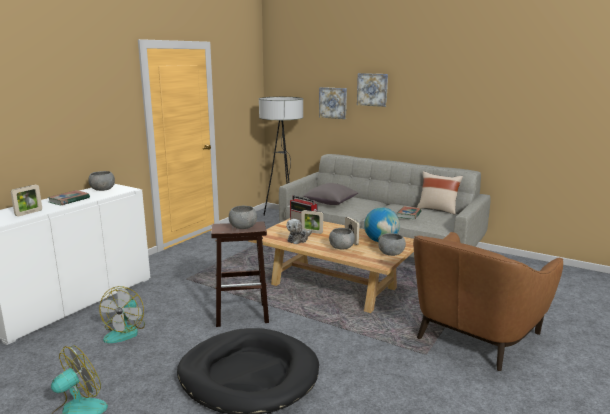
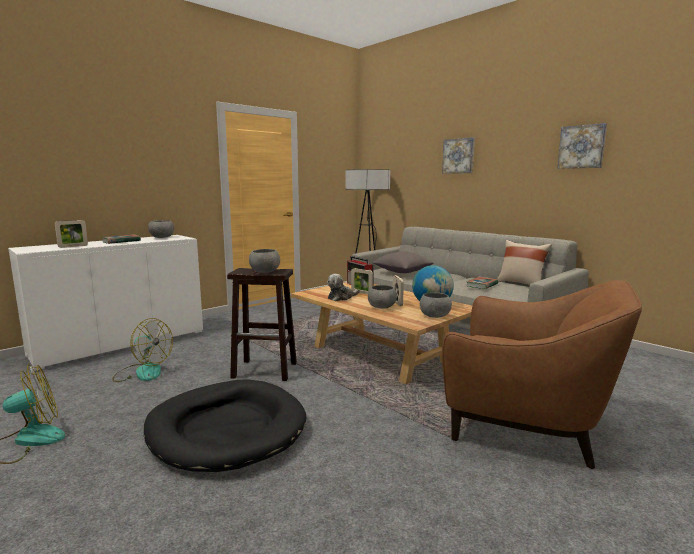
camera: 15 degrees right, 5 degrees down
(125, 331) = (143, 372): fan -> fan turned 90 degrees counterclockwise
(333, 103) = (420, 173): picture -> picture (582, 147)
(475, 335) = (526, 424): brown armchair -> brown armchair turned 120 degrees counterclockwise

